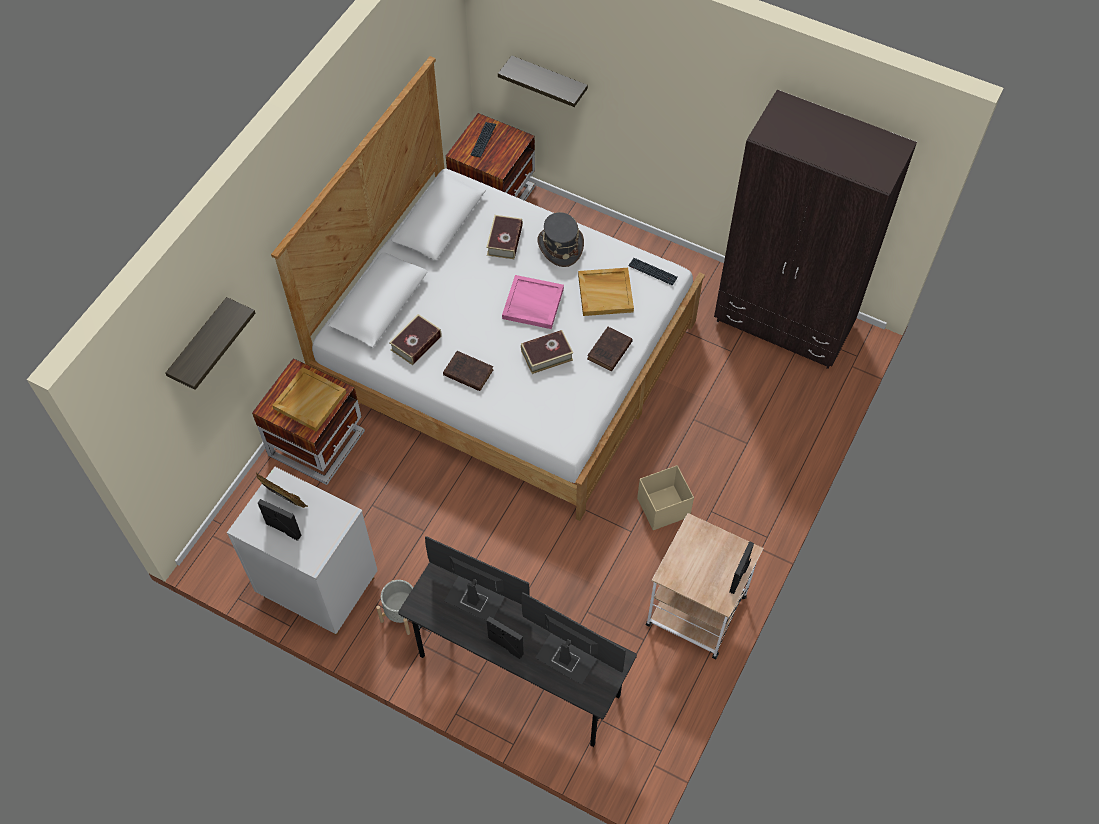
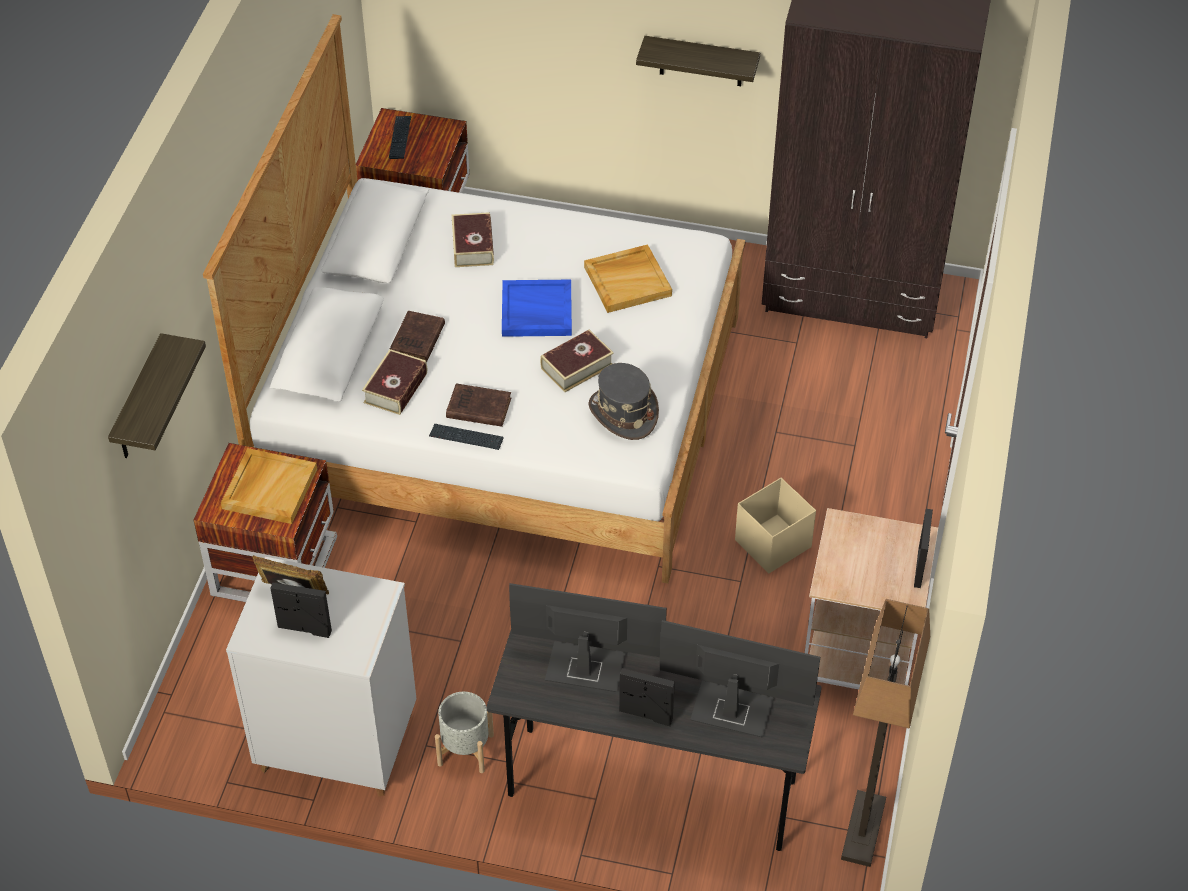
camera: 15 degrees left, 10 degrees down
(532, 304) = (536, 311): pink tray -> blue tray
(549, 81) = (483, 35): shelf -> shelf (701, 61)
(560, 246) = (548, 238): grey hat -> grey hat (623, 413)
(609, 351) = (656, 347): brown book -> brown book (417, 341)
(652, 272) = (680, 245): keyboard -> keyboard (466, 438)
(656, 746) = (864, 830): none -> floor lamp

